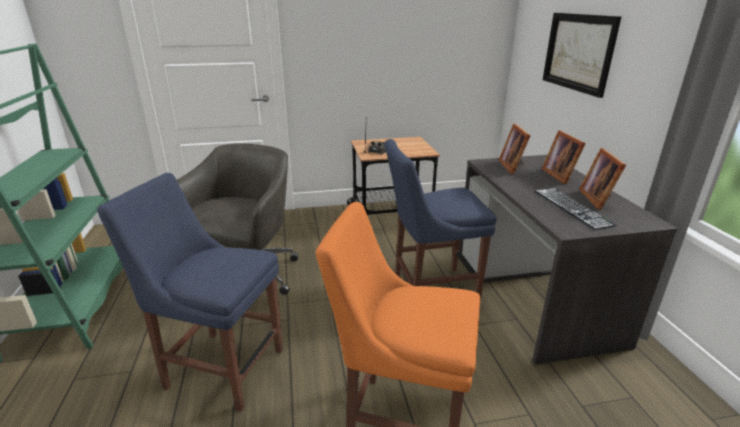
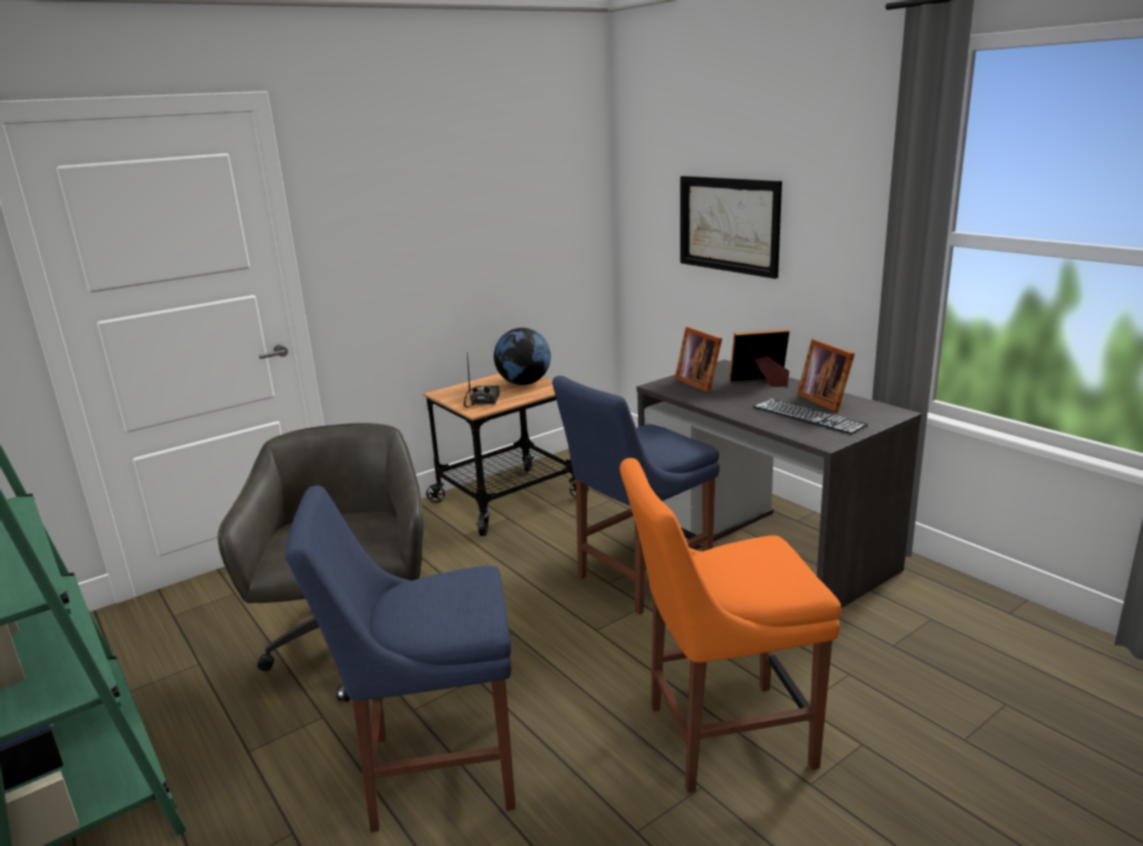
camera: 25 degrees left, 5 degrees down
(412, 146) = (524, 383): none -> globe
(560, 175) = (761, 382): picture frame -> picture frame turned 120 degrees clockwise

